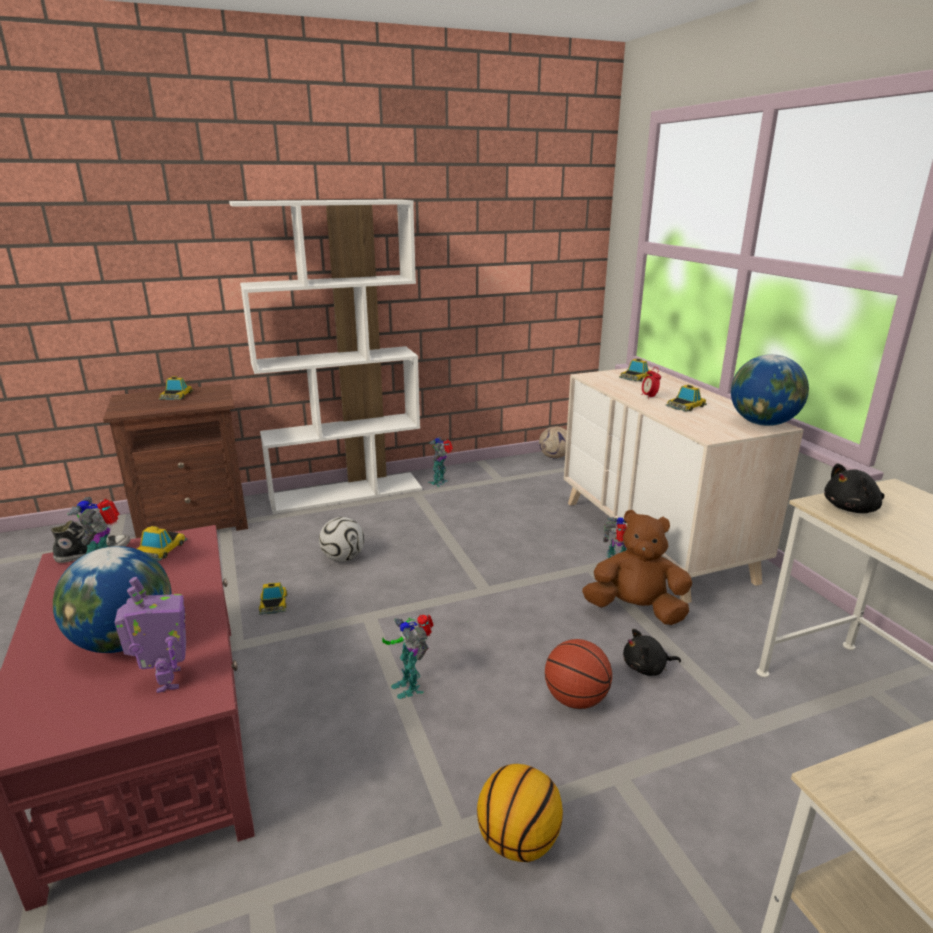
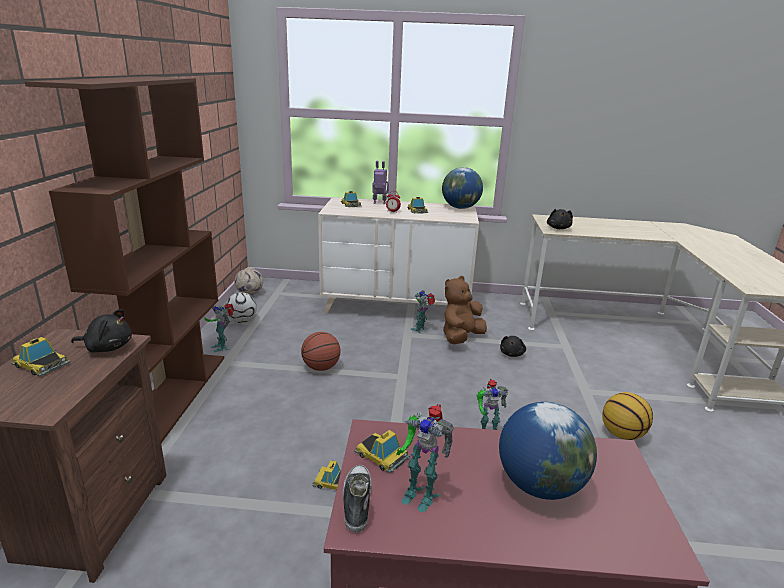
camera: 65 degrees left, 0 degrees up
(166, 680) = (599, 466): toy robot -> toy robot (379, 203)
(207, 401) = (107, 347): none -> black plush toy
(343, 558) = (295, 426): football -> football (242, 321)
(346, 492) = (172, 396): white bookcase -> brown bookcase
(575, 699) = (527, 382): basketball -> basketball (321, 368)

